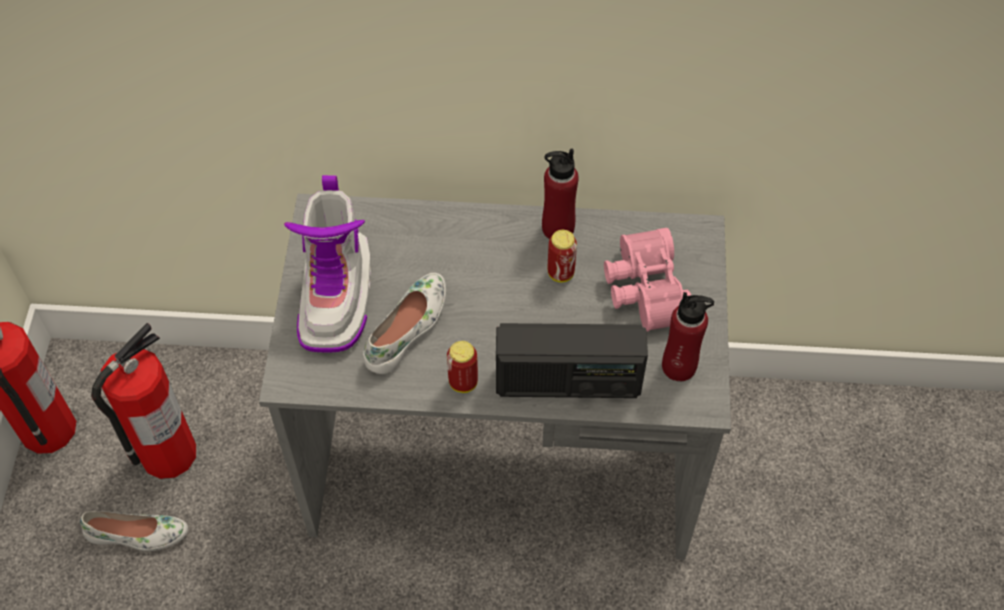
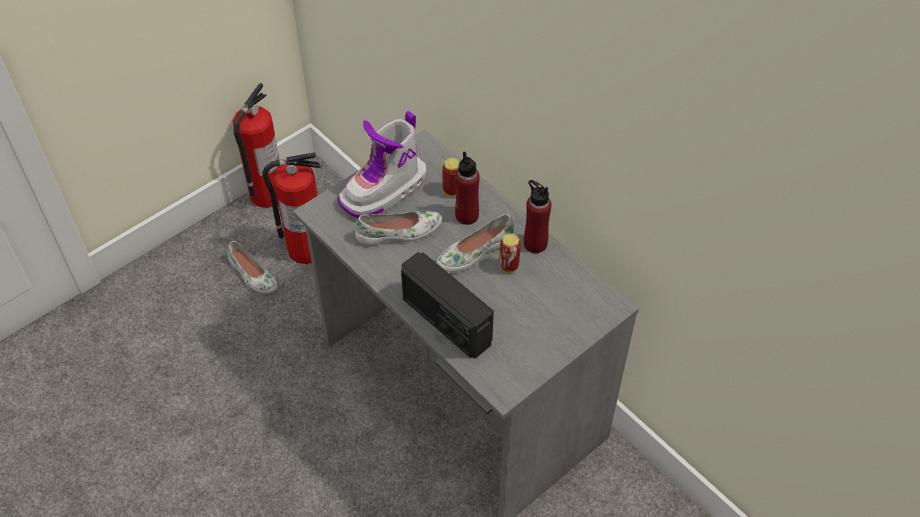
camera: 45 degrees right, 5 degrees down
(463, 382) = (394, 279): can -> can (452, 191)
(509, 284) = (474, 251): none -> white shoe
(643, 290) = (543, 309): pink binoculars -> none
(679, 366) = (514, 362): red bottle -> red bottle (467, 216)

